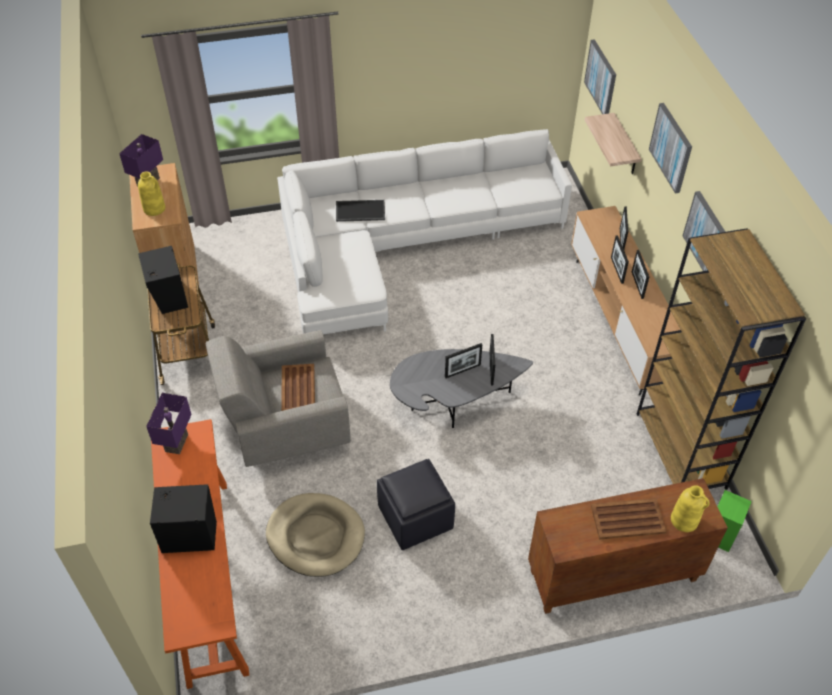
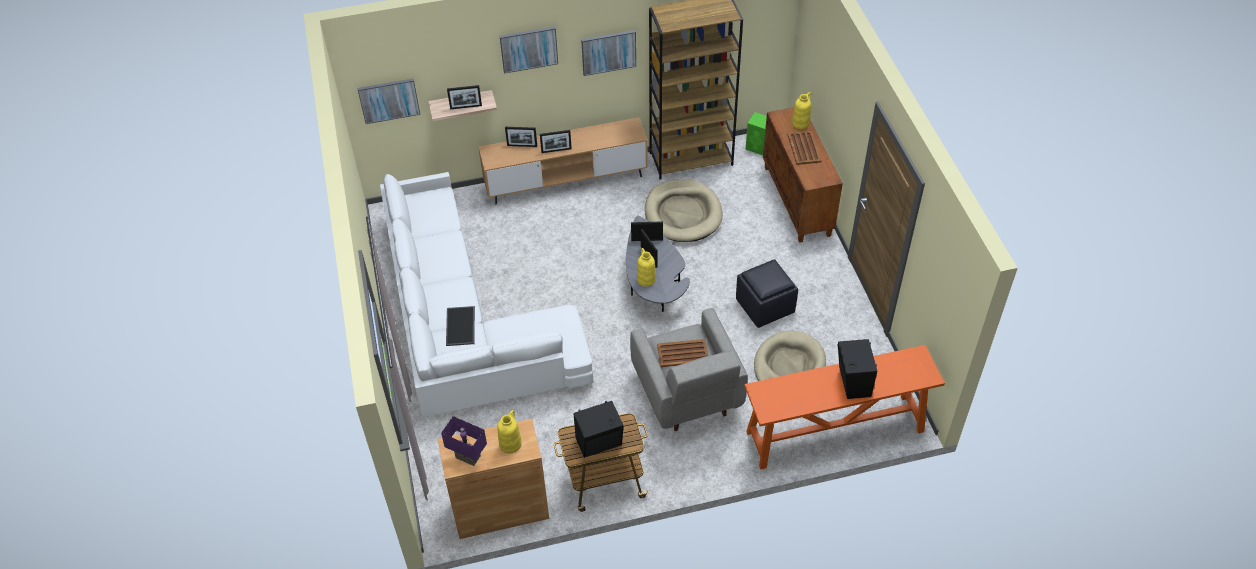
camera: 90 degrees left, 0 degrees up
(177, 443) = (771, 402): purple table lamp -> none
(426, 367) = (646, 279): none -> yellow vase
(575, 436) = (683, 213): none -> beige dog bed
(637, 285) = (573, 140): picture frame -> picture frame (466, 107)

